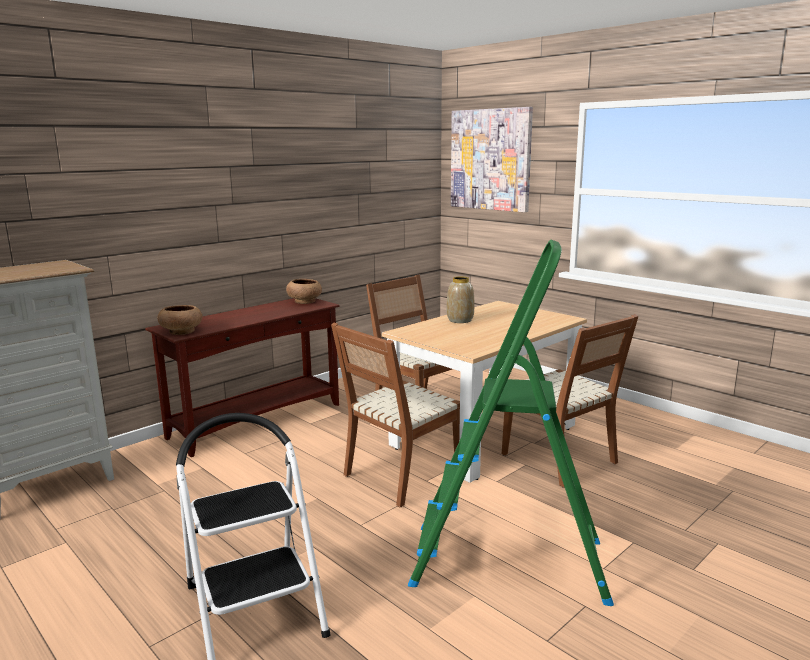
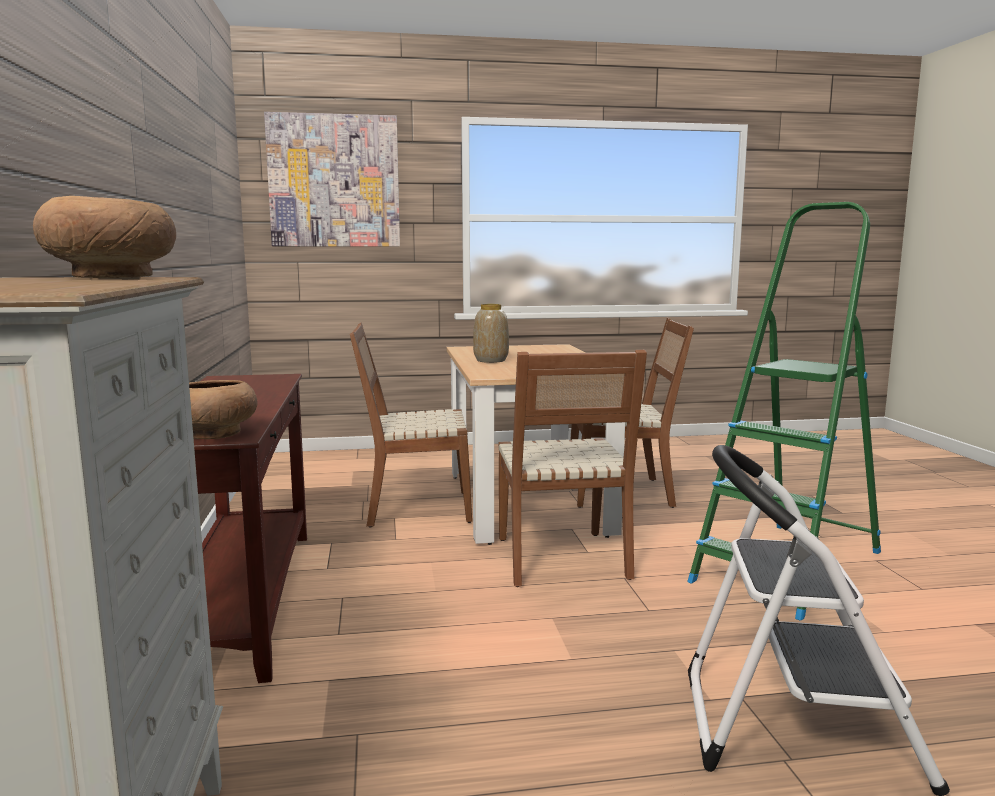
camera: 55 degrees left, 5 degrees down
(305, 301) = (239, 379): brown bowl -> brown bowl (112, 277)

